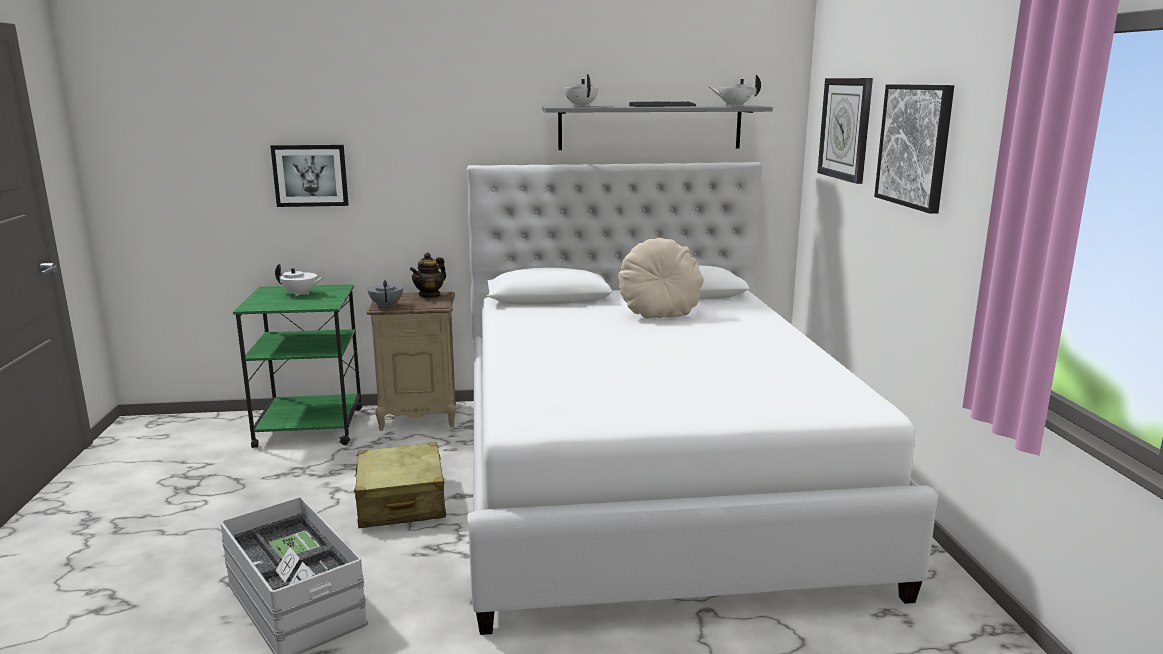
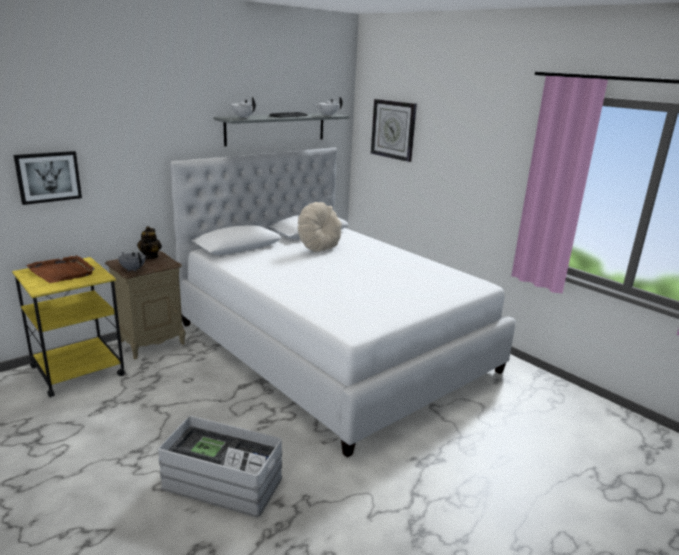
camera: 35 degrees left, 5 degrees up
(300, 294) = (62, 272): white teapot -> brown tray
(312, 428) = (79, 370): green cart -> yellow cart
(401, 502) = (211, 401): beige suitcase -> none
(914, 145) = (455, 144): picture -> none

